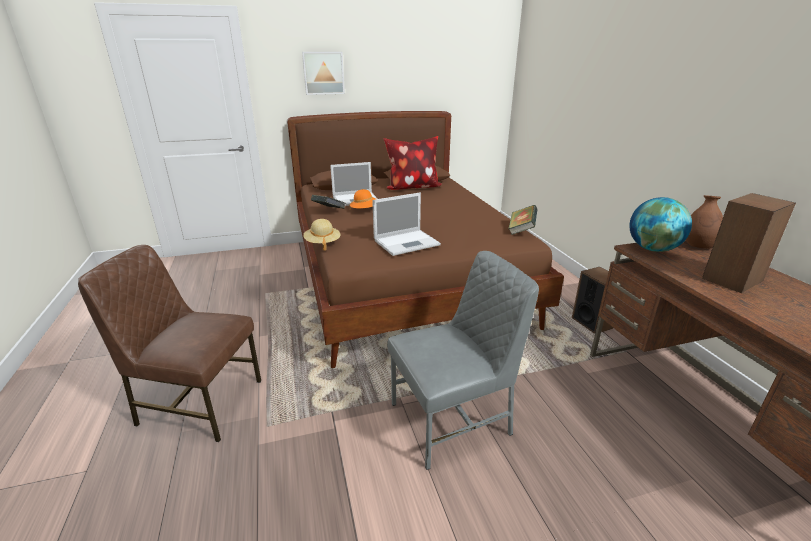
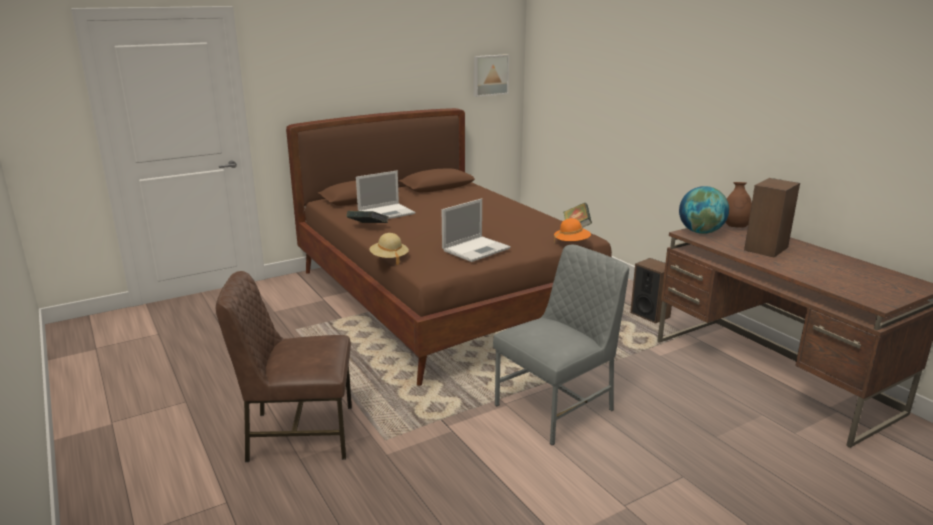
camera: 15 degrees left, 5 degrees down
(323, 73) = (326, 74): picture -> picture (490, 75)
(365, 210) = (406, 223): orange hat -> orange hat (571, 243)
(412, 187) = (438, 195): pillow -> none

